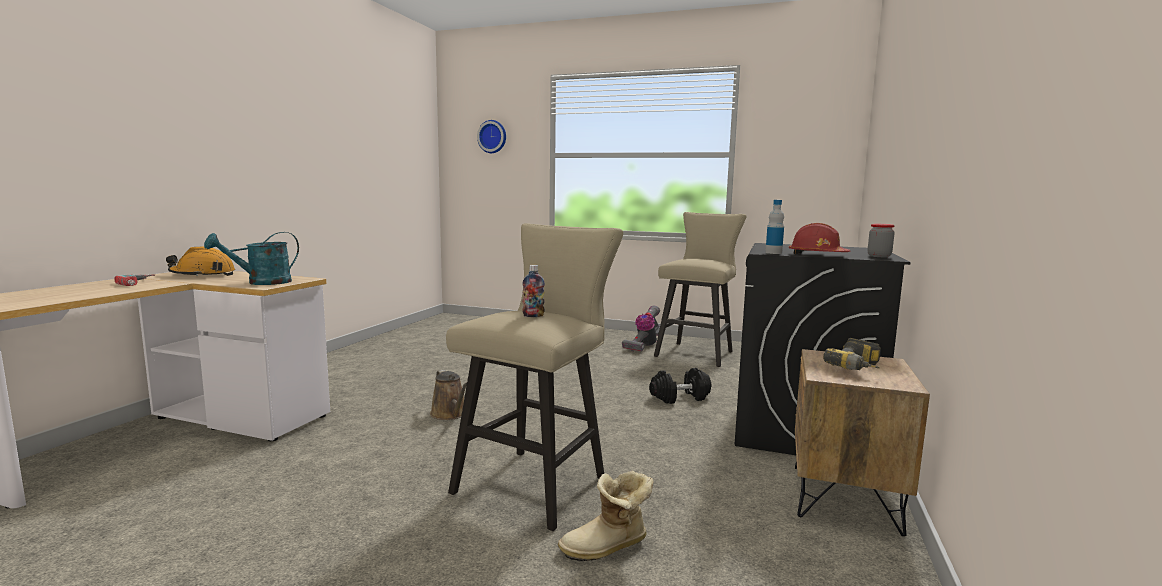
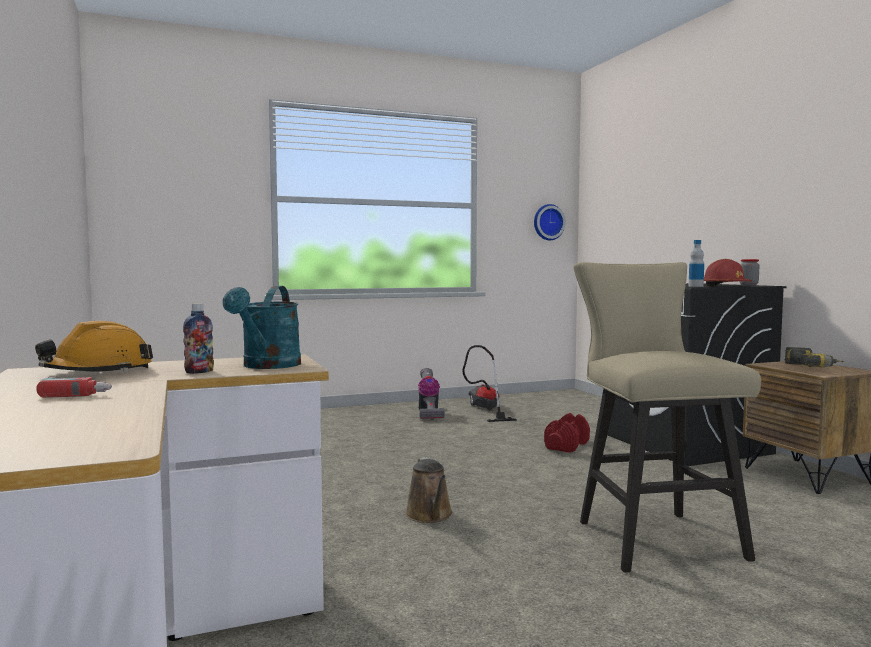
camera: 40 degrees left, 5 degrees down
(450, 414) = (430, 516): brown watering can -> brown watering can turned 60 degrees clockwise
(492, 137) = (184, 170): wall clock -> wall clock (548, 222)
(533, 316) = (678, 352): bottle -> bottle (199, 372)
(607, 548) = (803, 554): boot -> none
(680, 398) = (567, 446): black dumbbell -> red dumbbell
(697, 353) = (485, 410): beige stool -> vacuum cleaner

